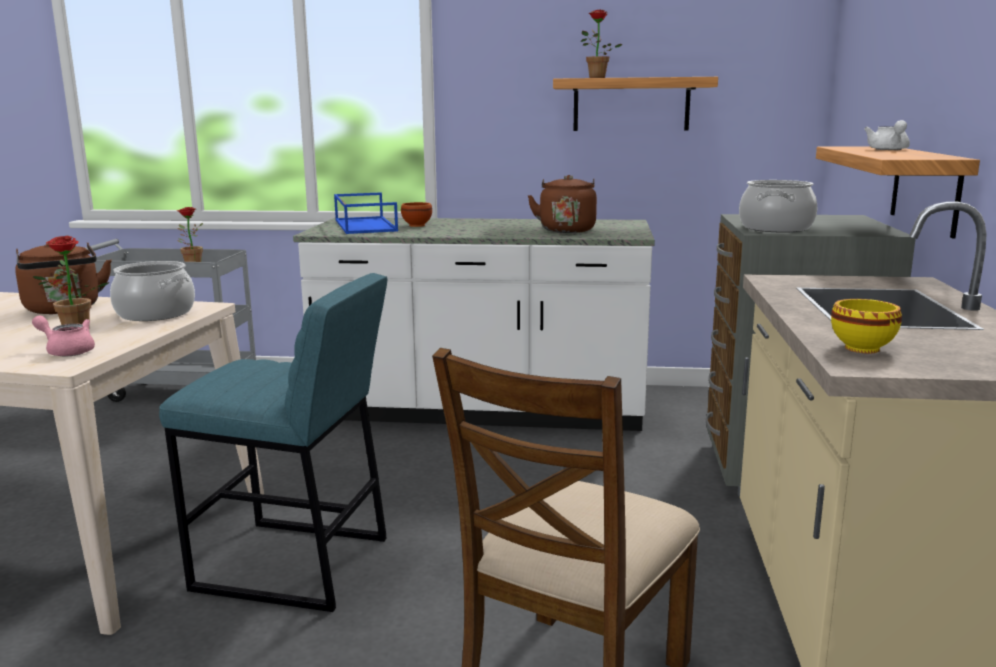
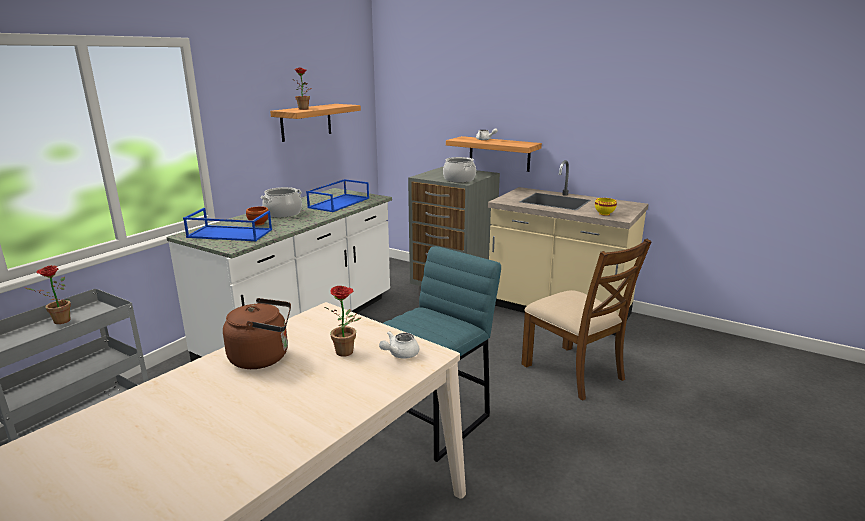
camera: 65 degrees left, 5 degrees up
(67, 351) = (400, 354): pink teapot -> white teapot
(156, 313) = (325, 325): cooking pot -> cooking pot (283, 213)
(566, 230) = (339, 203): brown kettle -> blue tray

